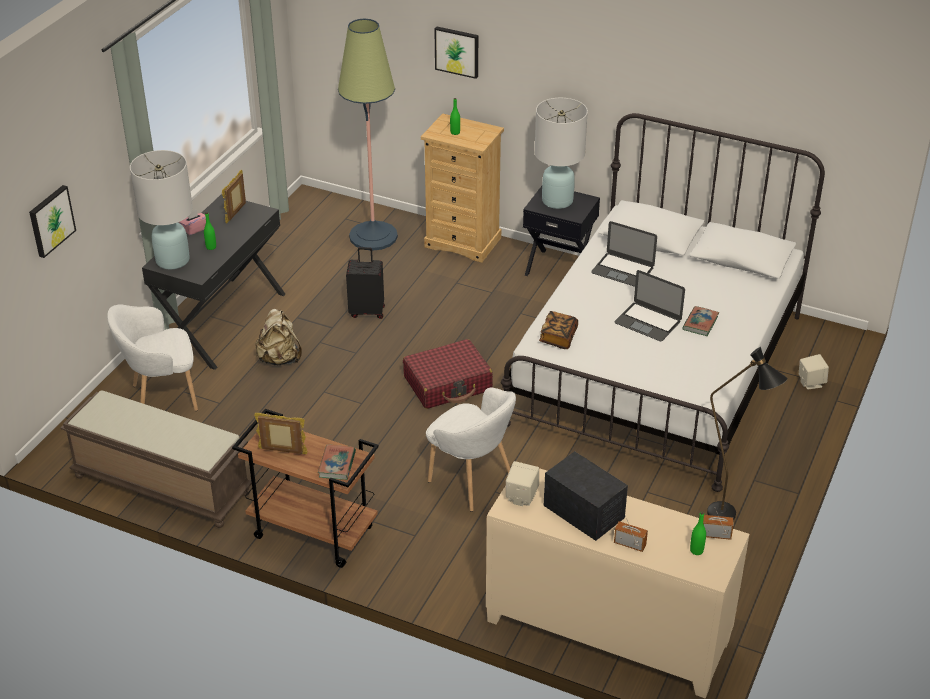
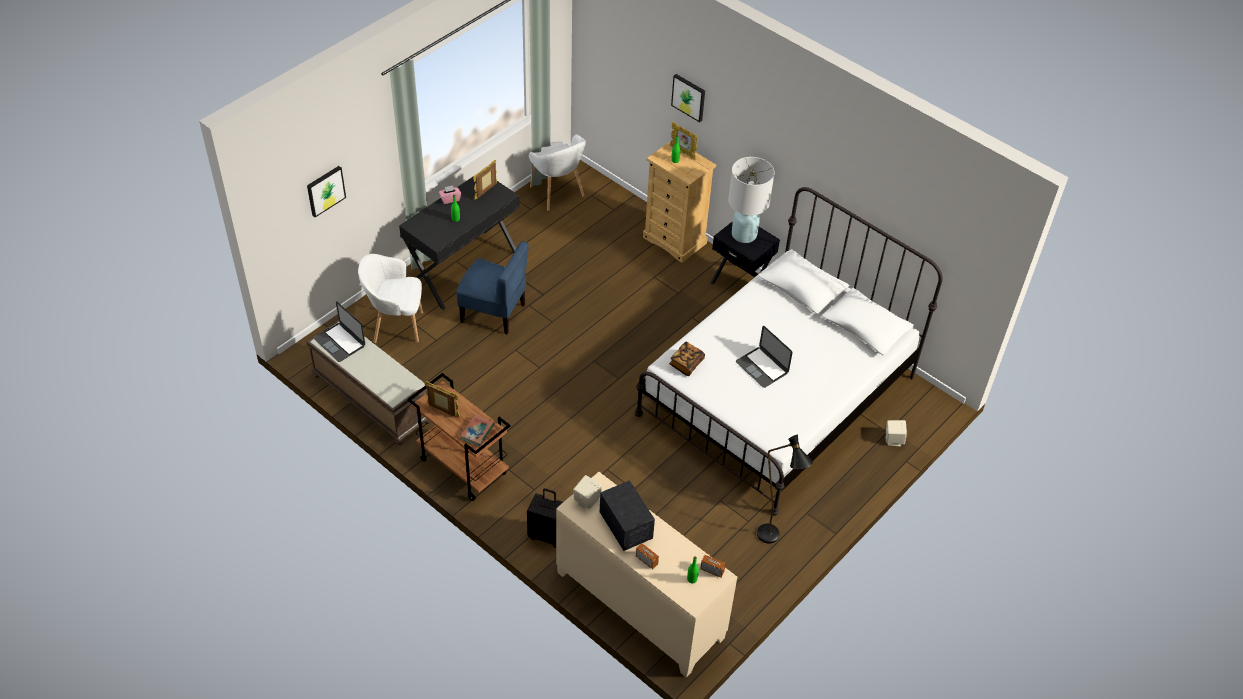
camera: 15 degrees right, 10 degrees up
(172, 260) = (423, 224): white table lamp -> none
(279, 359) = (493, 312): beige backpack -> blue chair
(367, 311) = (575, 286): black suitcase -> black suitcase (547, 535)
(373, 236) = (607, 217): floor lamp -> none
(448, 384) = (610, 367): red suitcase -> none
(460, 124) = (683, 152): none -> picture frame
(471, 482) = (593, 456): white armchair -> white armchair (557, 193)
(622, 270) = (764, 314): laptop -> laptop (340, 342)
(700, 323) = (802, 379): book -> none

